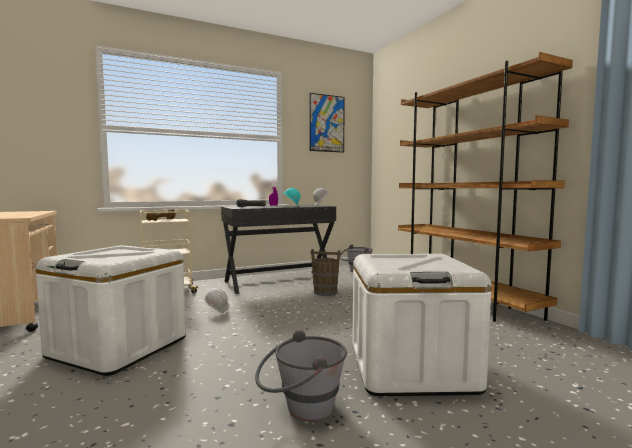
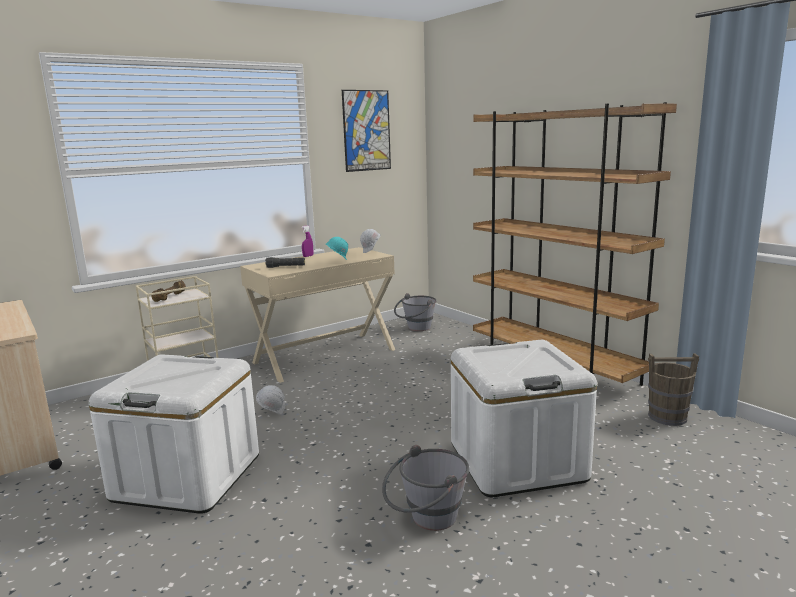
camera: 10 degrees left, 10 degrees up
(279, 281) = (324, 356): black desk -> beige desk
(325, 292) = (391, 369): brown bucket -> brown bucket (668, 417)

